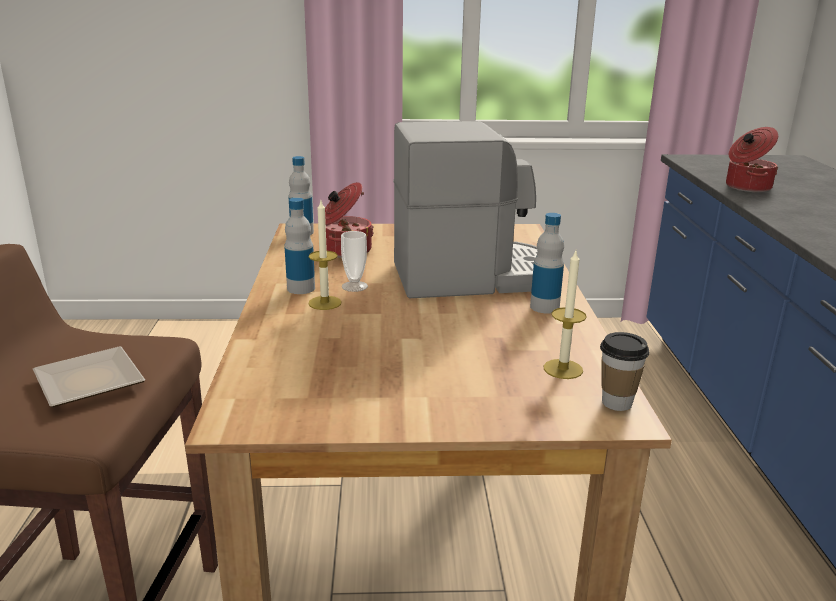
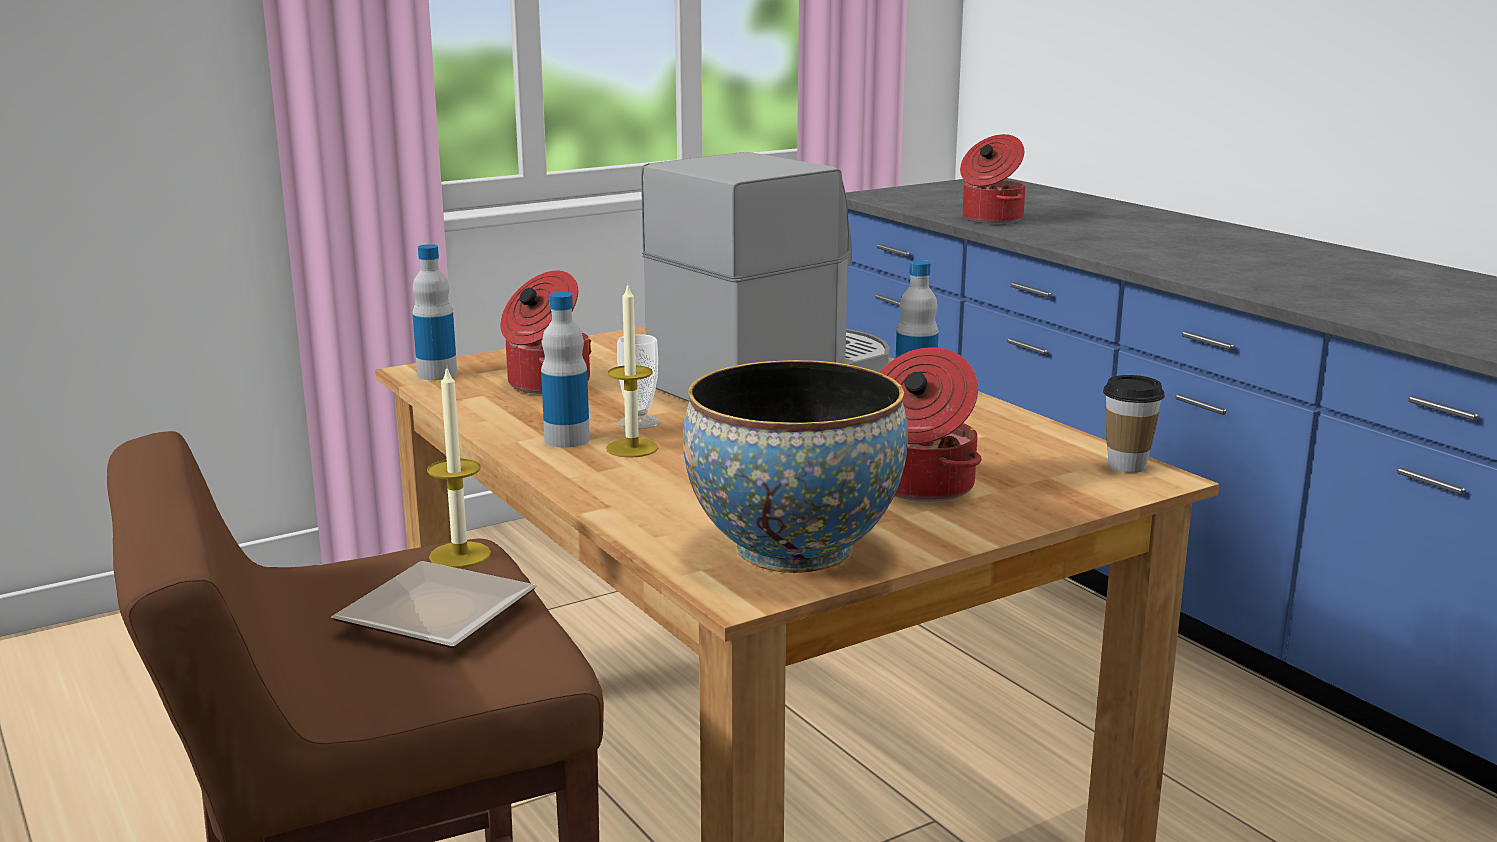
camera: 30 degrees left, 5 degrees down
(304, 401) = (794, 549): none -> bowl
(448, 377) = (921, 486): none -> cooking pot
(563, 369) = (1029, 450): candle -> candle (460, 555)

